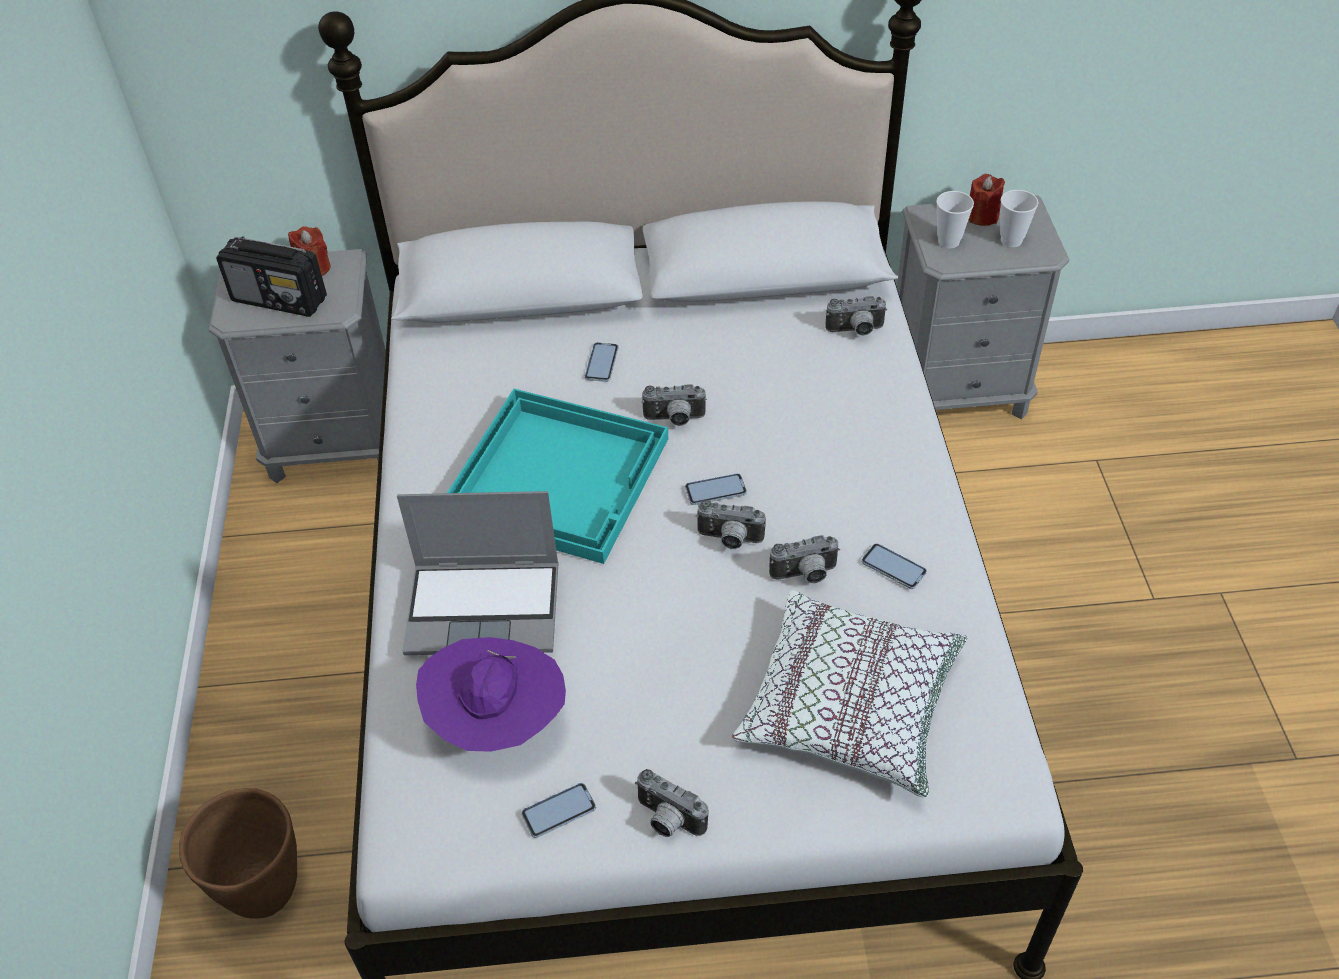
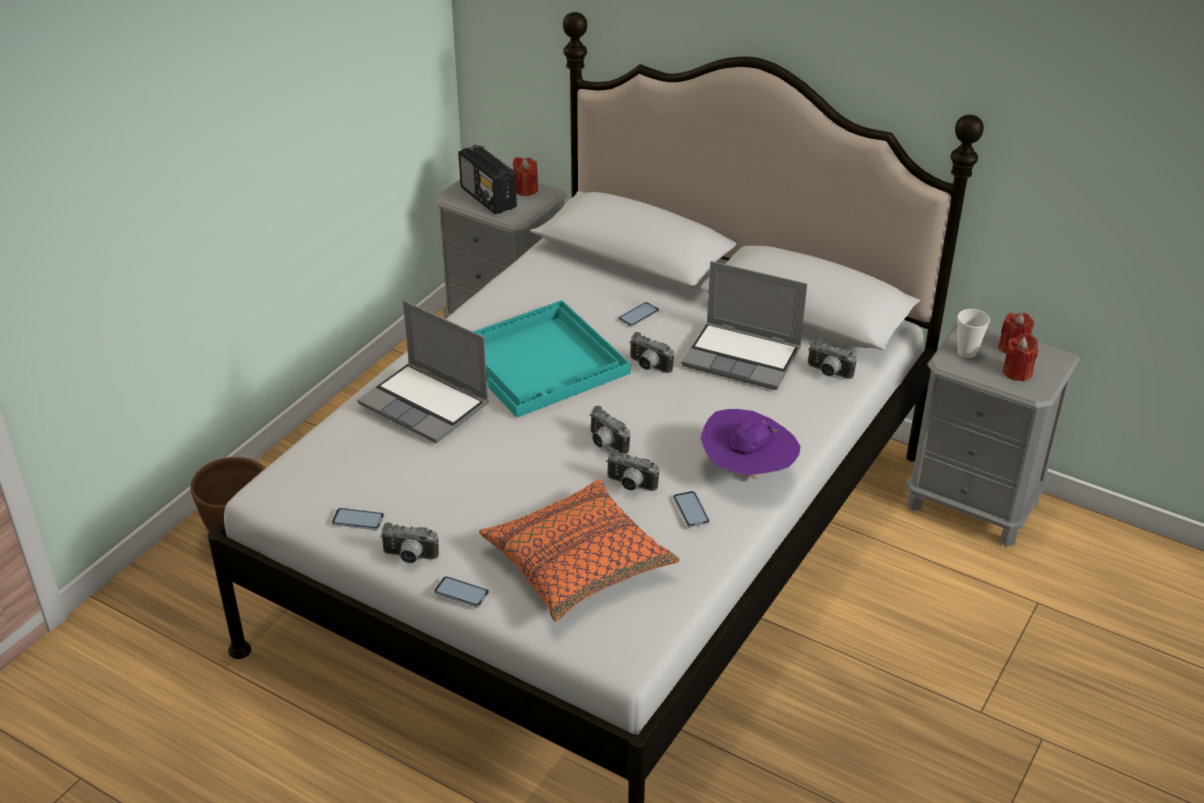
camera: 35 degrees right, 10 degrees down
(497, 722) = (371, 461): purple hat -> purple hat (747, 473)
(667, 820) = (409, 557): camera -> camera turned 60 degrees counterclockwise
(715, 490) = (627, 414): phone -> phone (461, 593)
(759, 357) = (743, 357): none -> laptop
(850, 704) = (578, 563): white pillow -> orange pillow
(1011, 240) = (1017, 372): cup -> red candle

